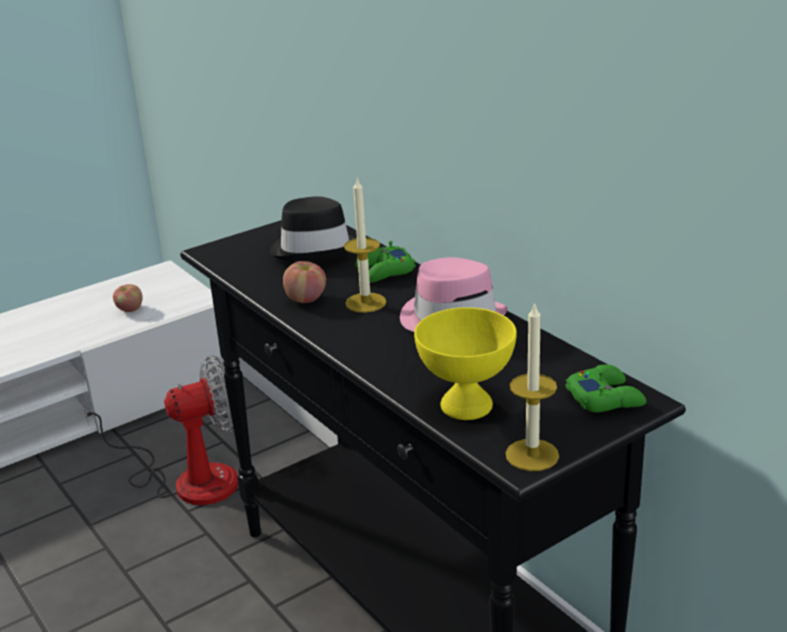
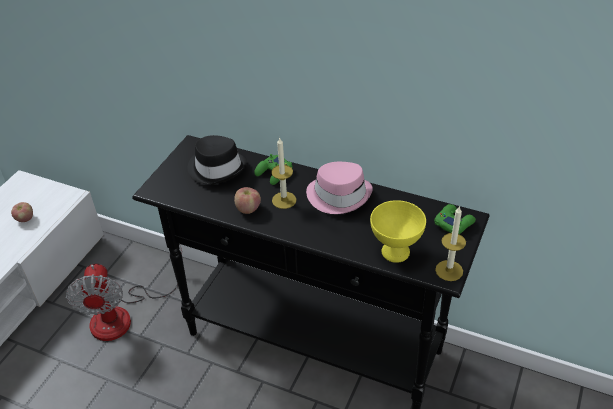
camera: 30 degrees left, 15 degrees up
(188, 479) = (123, 315): fan -> fan turned 135 degrees clockwise

